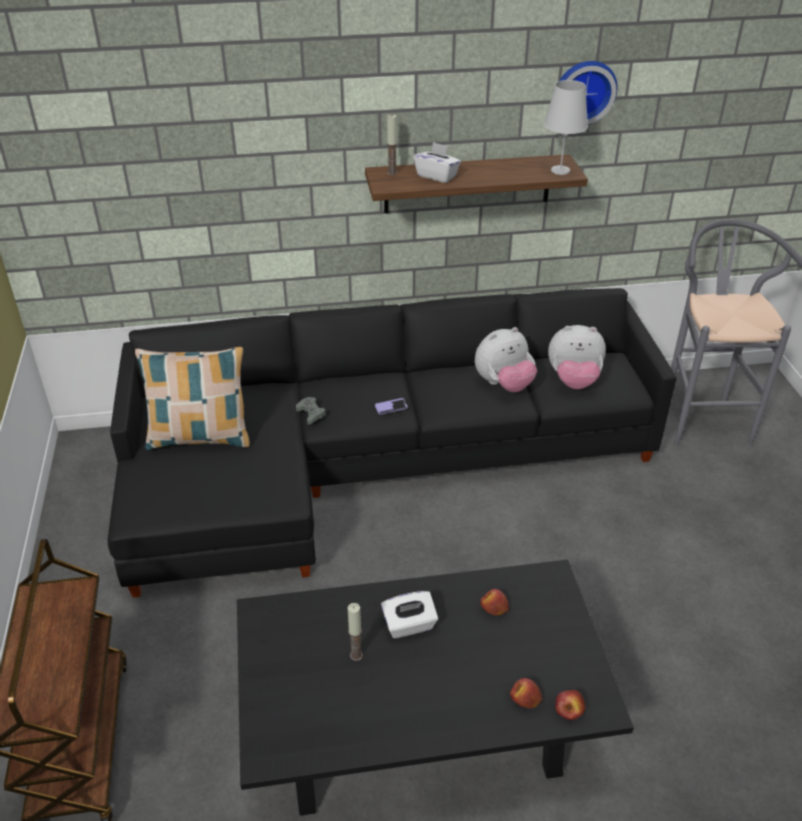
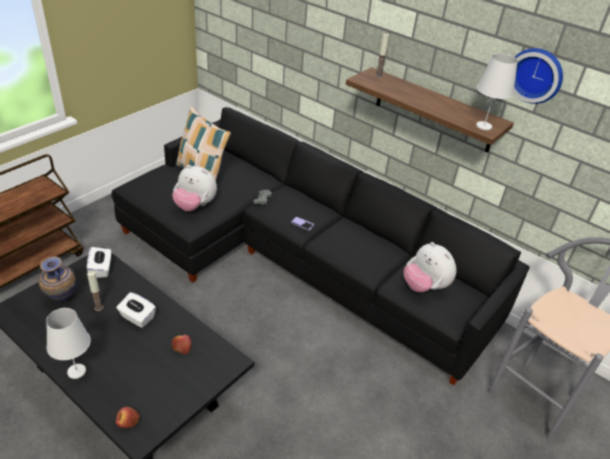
camera: 45 degrees right, 0 degrees up
(303, 687) = (62, 300): none -> vase
(437, 176) = (400, 89): white tissue box -> white tissue box (101, 269)
(451, 725) = (77, 371): none -> white table lamp
(504, 384) = (380, 258): plush toy -> plush toy (195, 206)
(525, 698) = (121, 395): apple -> none

